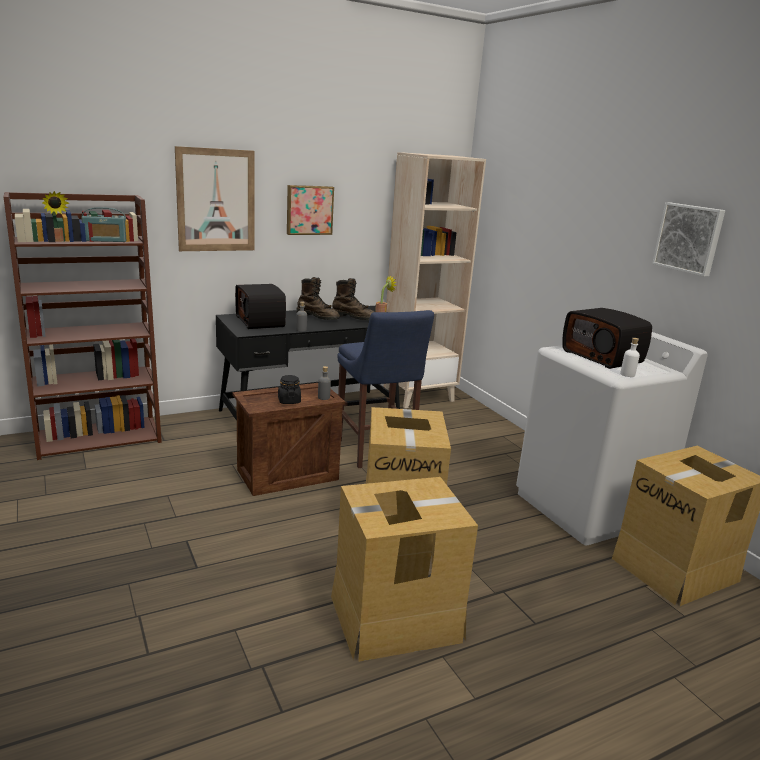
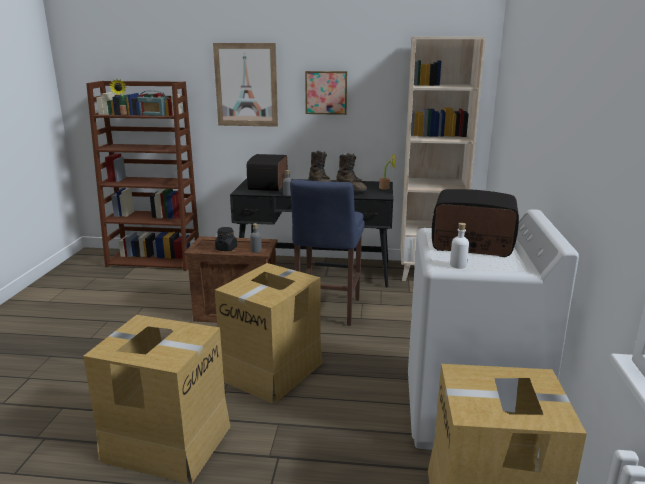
camera: 35 degrees right, 0 degrees up
(603, 357) = (471, 245): radio -> radio turned 105 degrees clockwise
(689, 238) = (588, 110): picture -> none

